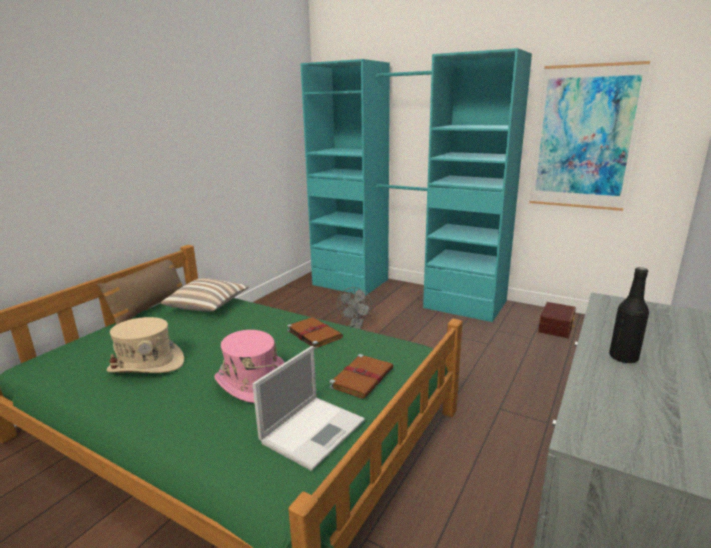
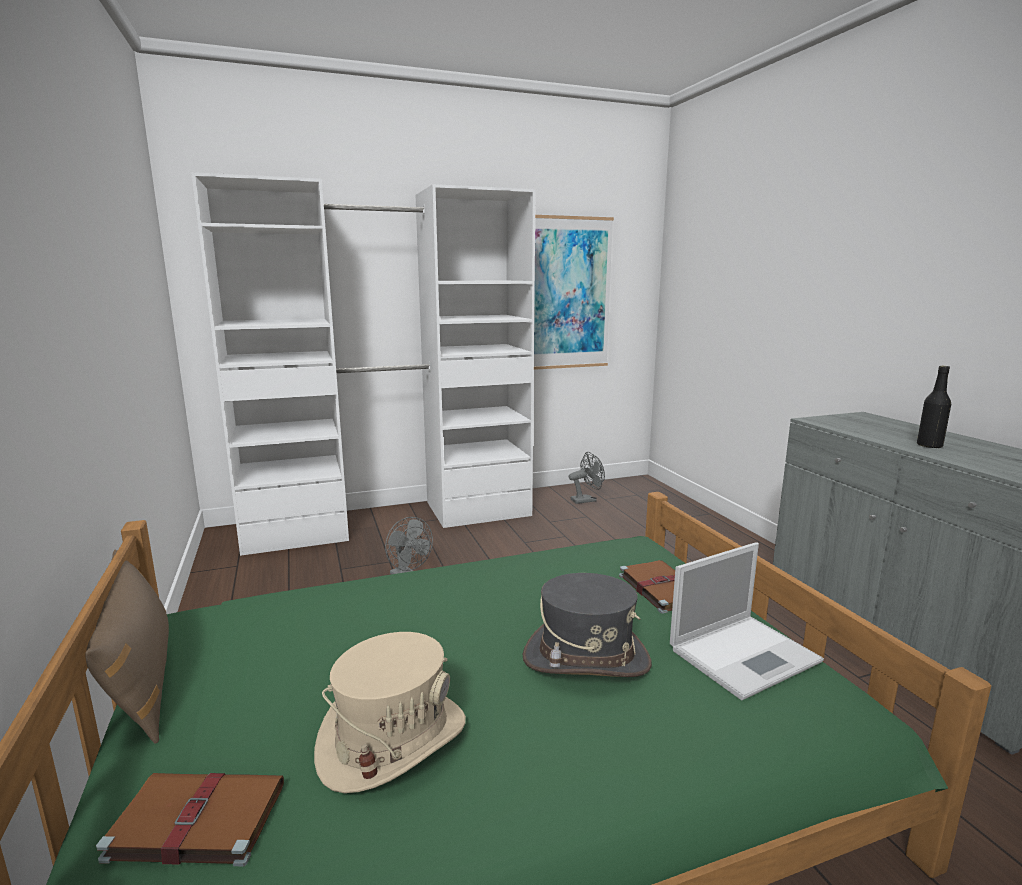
camera: 50 degrees left, 5 degrees down
(208, 306) = (273, 618): pillow -> none
(251, 383) = (586, 659): pink hat -> grey hat
(313, 334) = (514, 576): brown book -> brown book (194, 821)
(314, 430) = (745, 654): laptop -> laptop turned 75 degrees clockwise
(405, 292) = (392, 519): turquoise wardrobe -> white wardrobe
(557, 327) = (587, 500): brown storage box -> grey fan

